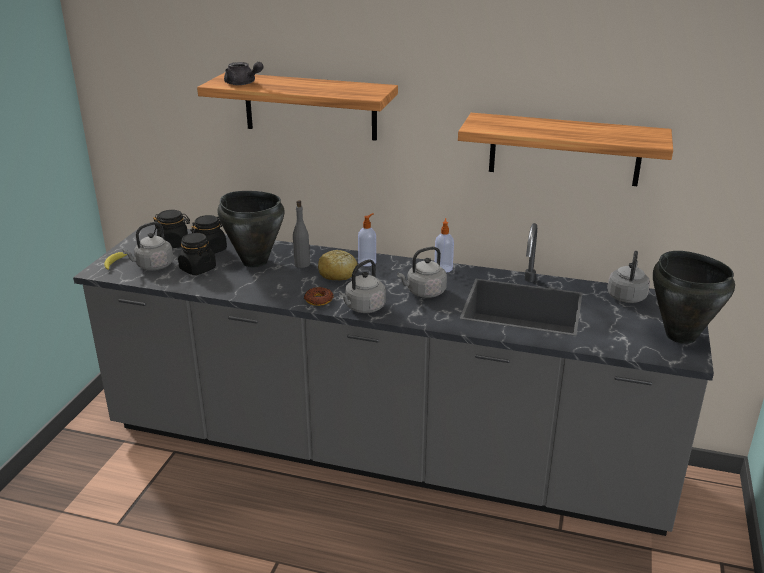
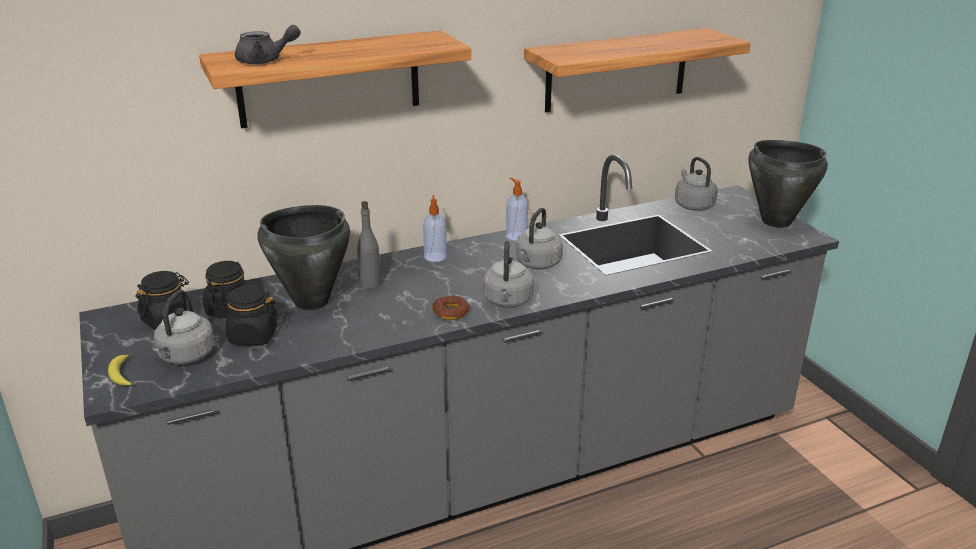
camera: 40 degrees left, 0 degrees up
(337, 273) = (425, 279): bread -> none

